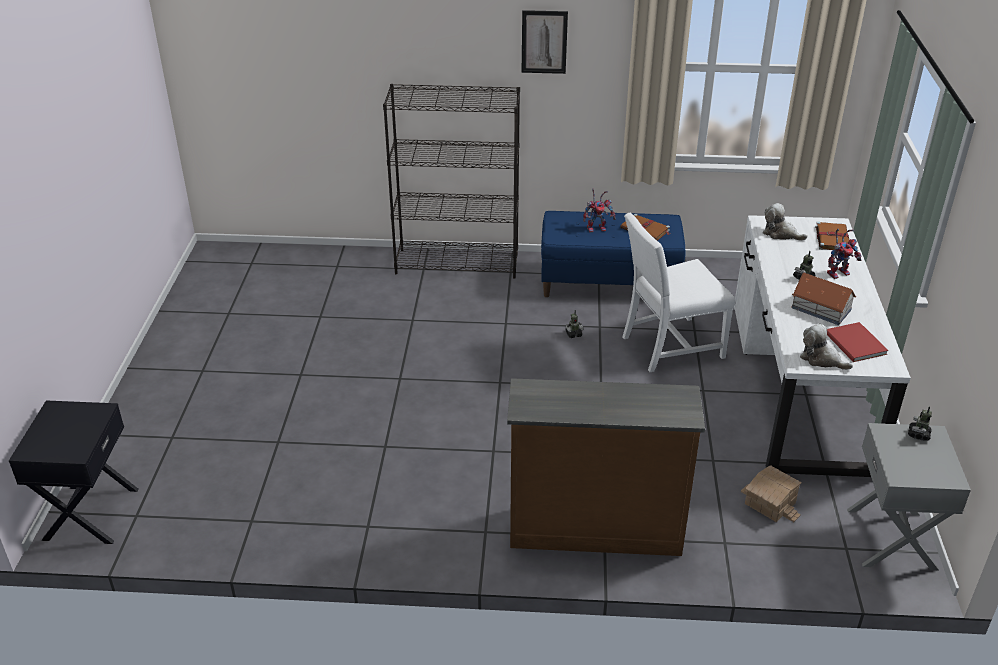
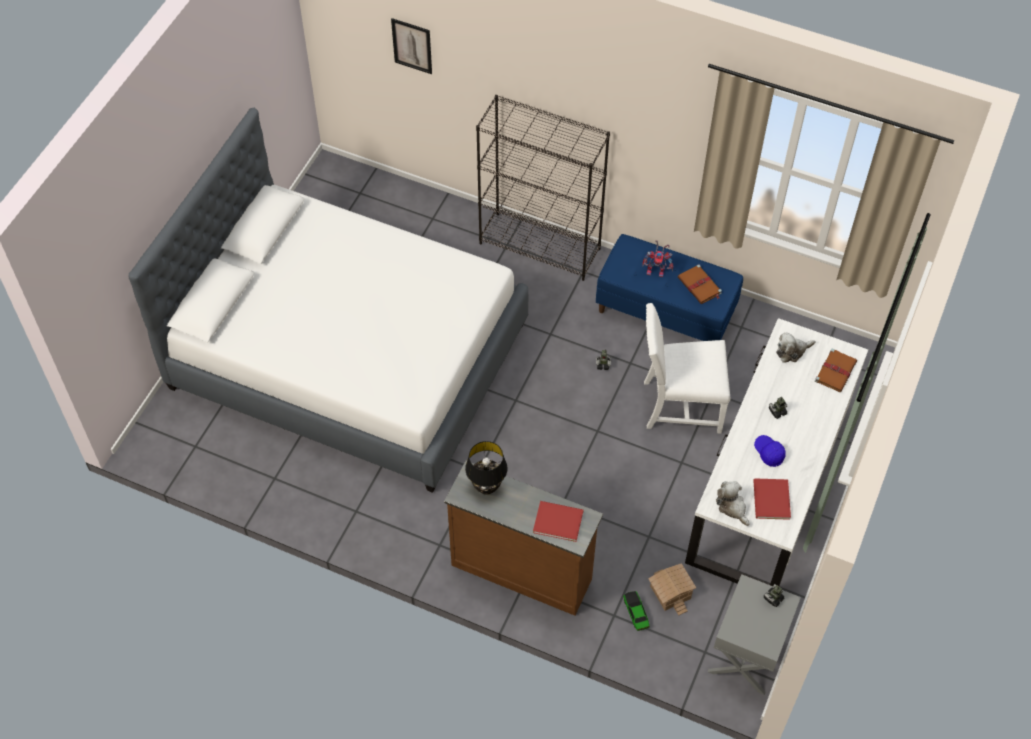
camera: 20 degrees right, 20 degrees up
(89, 514) = (163, 434): black nightstand -> none
(295, 388) = (349, 354): none -> white bed
(544, 42) = (635, 105): picture -> picture (412, 46)
(550, 395) = (486, 487): none -> black table lamp
(652, 404) = (557, 520): none -> red book
(747, 534) = (636, 613): none -> toy car
(780, 234) = (792, 351): plush toy -> plush toy turned 75 degrees counterclockwise
(821, 309) = (769, 453): toy house -> blue cap
(838, 272) = (812, 414): toy robot -> none

